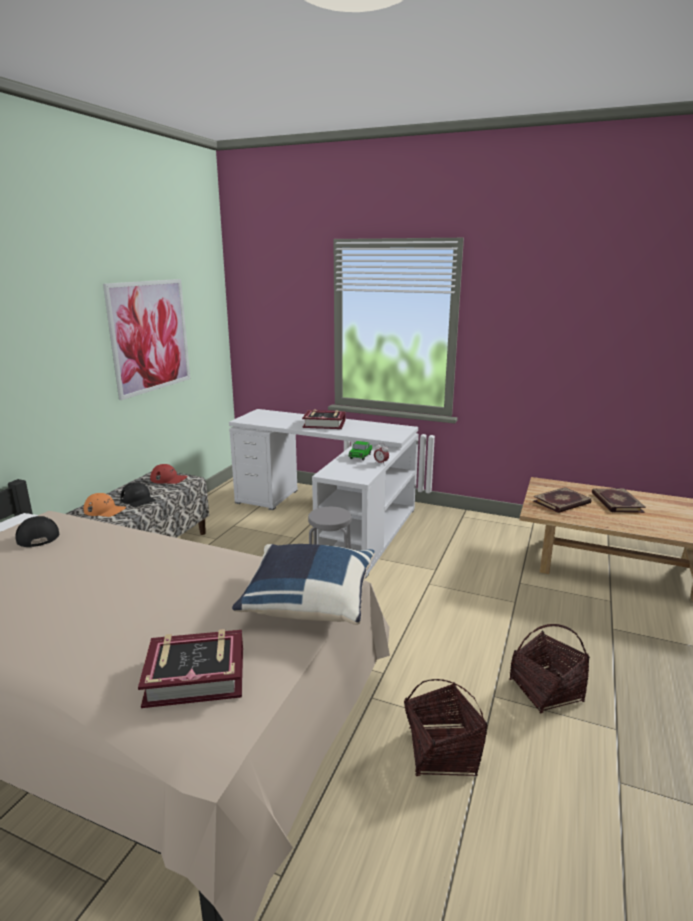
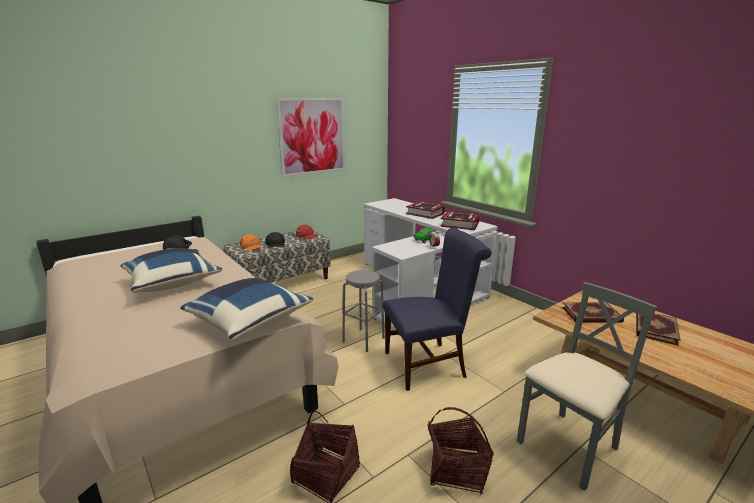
camera: 30 degrees right, 0 degrees up
(121, 586) = (172, 283): none -> blue pillow
(195, 676) = (132, 341): book -> book (459, 225)
(425, 598) = (429, 363): none -> blue chair
(605, 632) = (568, 447): none -> grey chair

